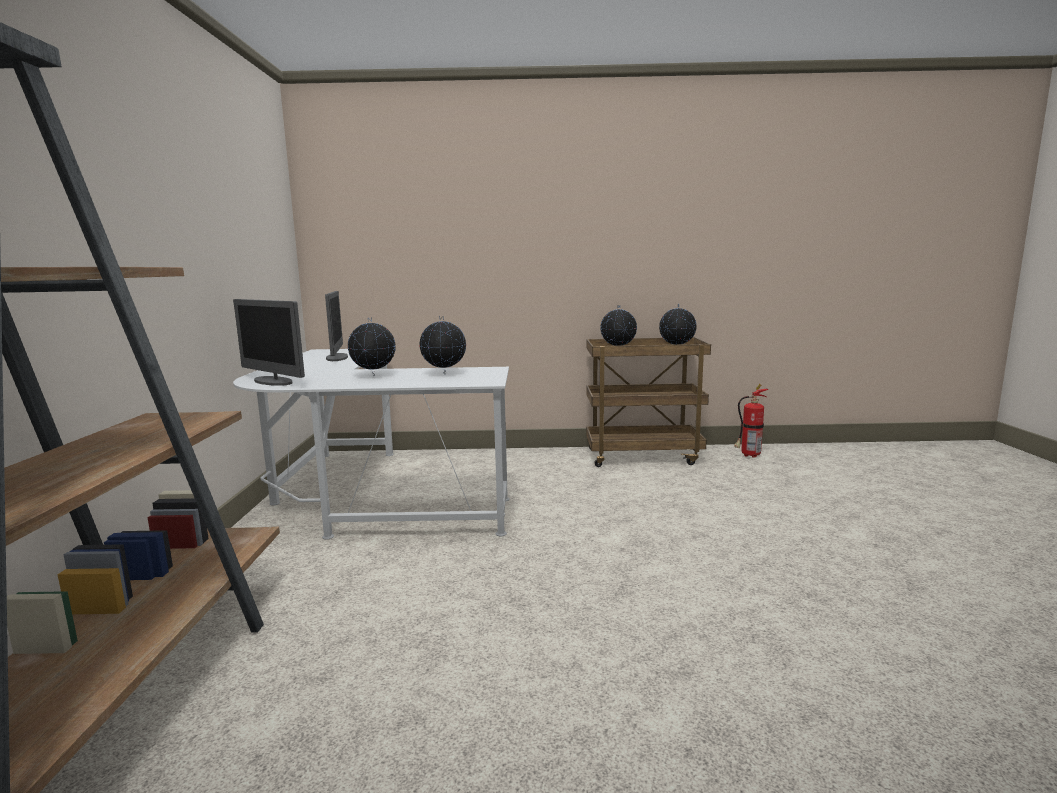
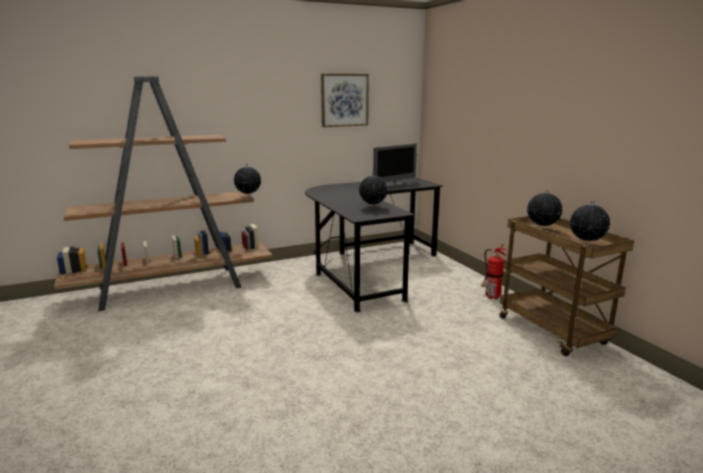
camera: 65 degrees right, 5 degrees up
(230, 215) = (344, 100): none -> picture
(273, 381) = (321, 190): monitor -> none
(366, 498) = (367, 268): white desk -> black desk
(374, 375) = (353, 199): globe -> globe (248, 197)
(748, 456) = (641, 384): fire extinguisher -> fire extinguisher (490, 296)

